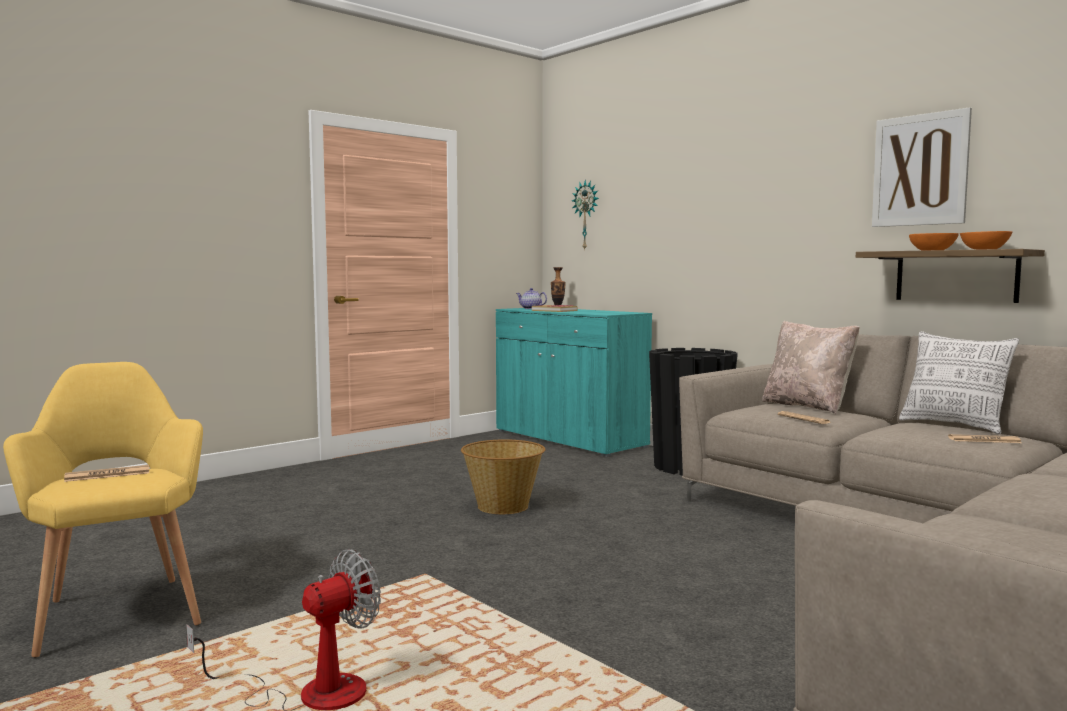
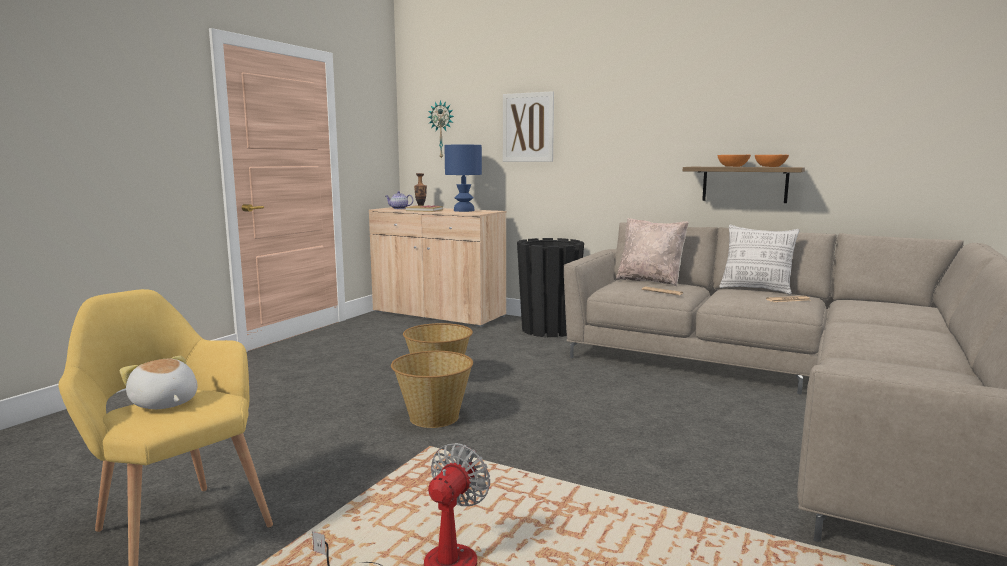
camera: 20 degrees left, 5 degrees up
(108, 475) = (164, 403): newspaper -> plush toy
(459, 545) = (433, 417): none -> basket
(569, 439) = (438, 314): turquoise cabinet -> beige cabinet
(599, 311) = (463, 210): none -> blue table lamp
(920, 170) = (720, 107): picture -> picture (528, 127)

